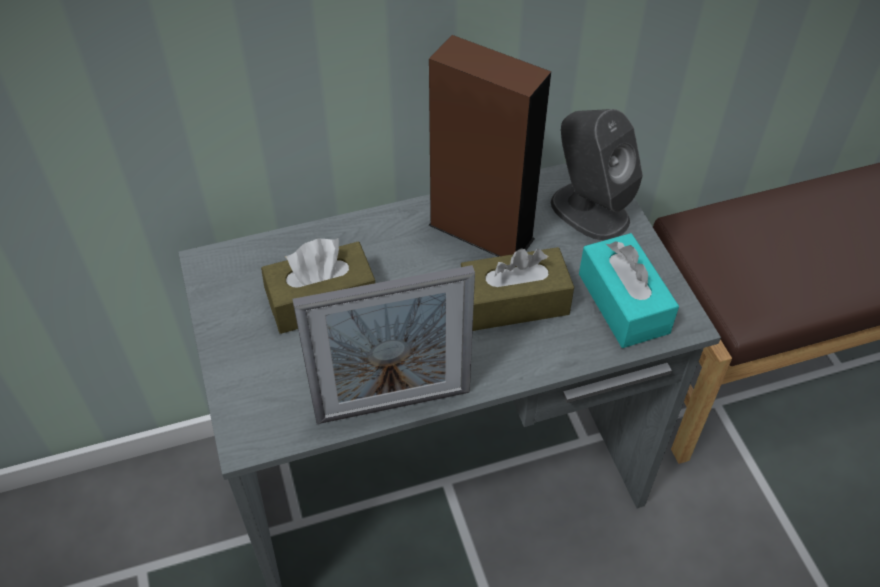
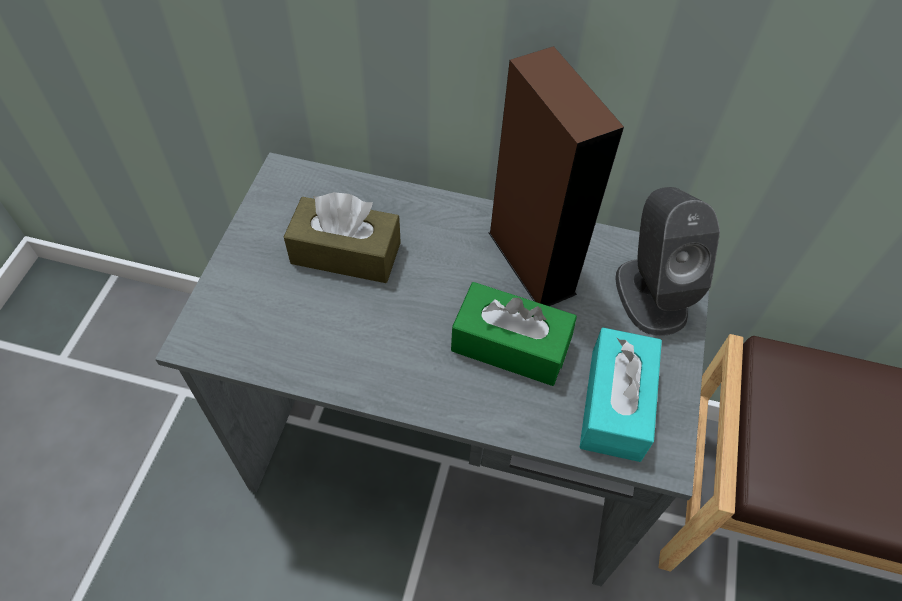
camera: 30 degrees right, 5 degrees up
(393, 405) = (331, 380): picture frame -> none
(514, 302) = (510, 345): brown tissue box -> green tissue box

